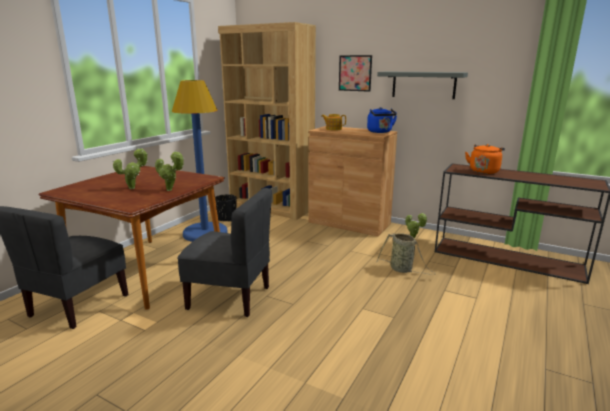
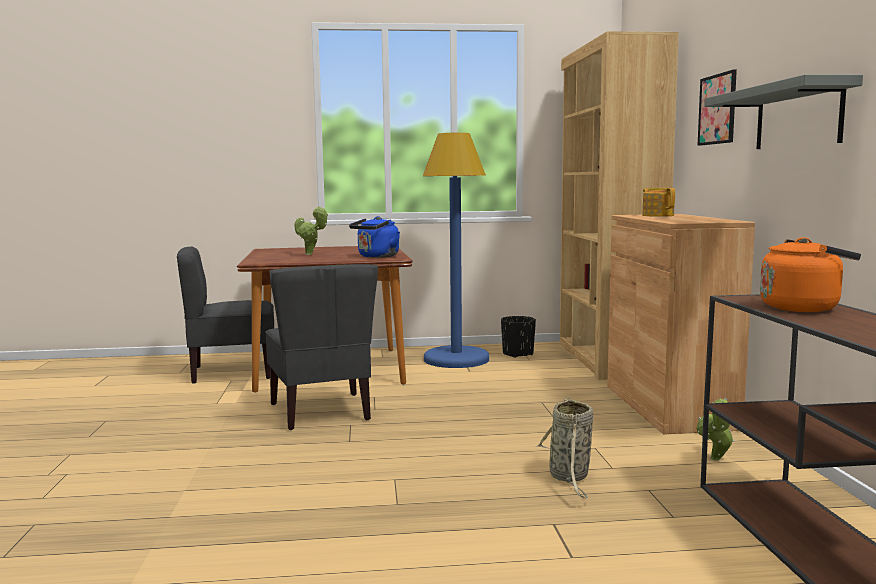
camera: 55 degrees right, 10 degrees down
(171, 190) = (324, 259): potted plant -> none
(380, 132) = (710, 220): blue kettle -> blue kettle (376, 257)

